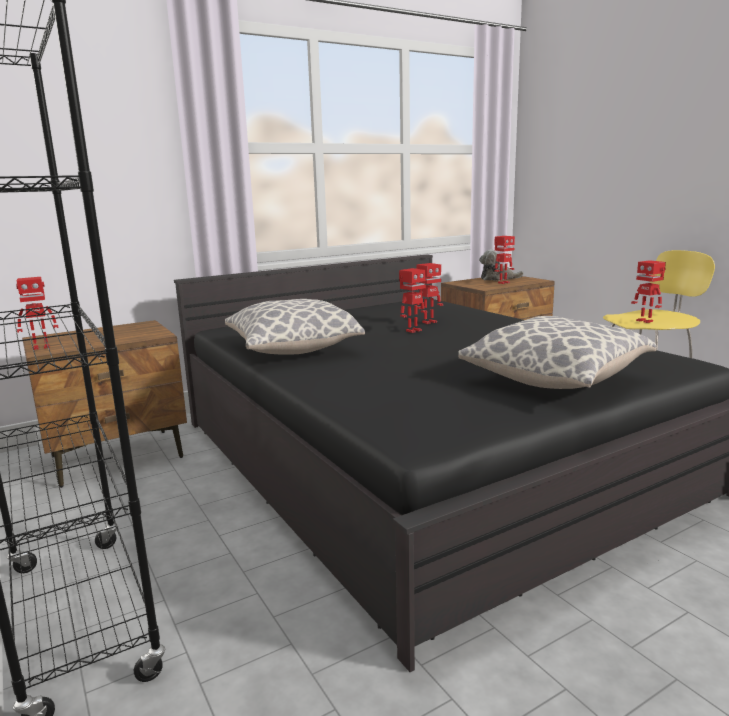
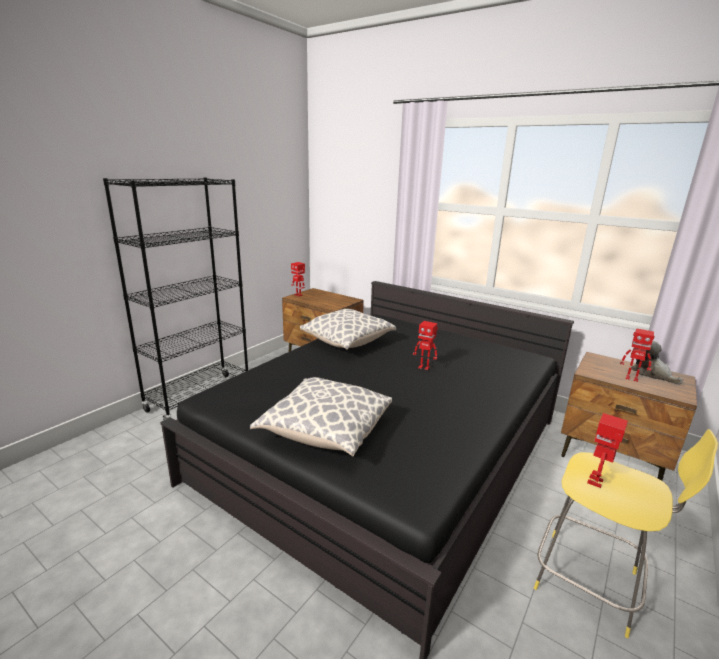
camera: 65 degrees right, 5 degrees up
(428, 322) = (455, 369): toy robot -> none

